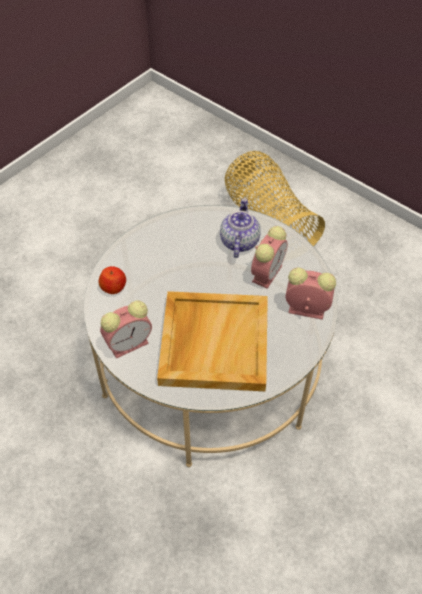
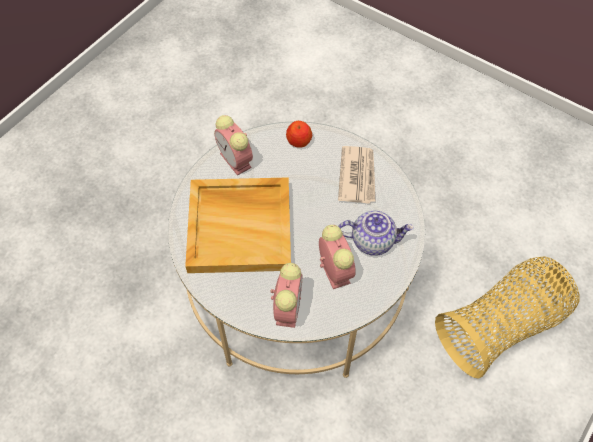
camera: 85 degrees right, 5 degrees up
(165, 244) = (358, 176): none -> newspaper
(267, 272) = (333, 269): alarm clock -> alarm clock turned 135 degrees counterclockwise

